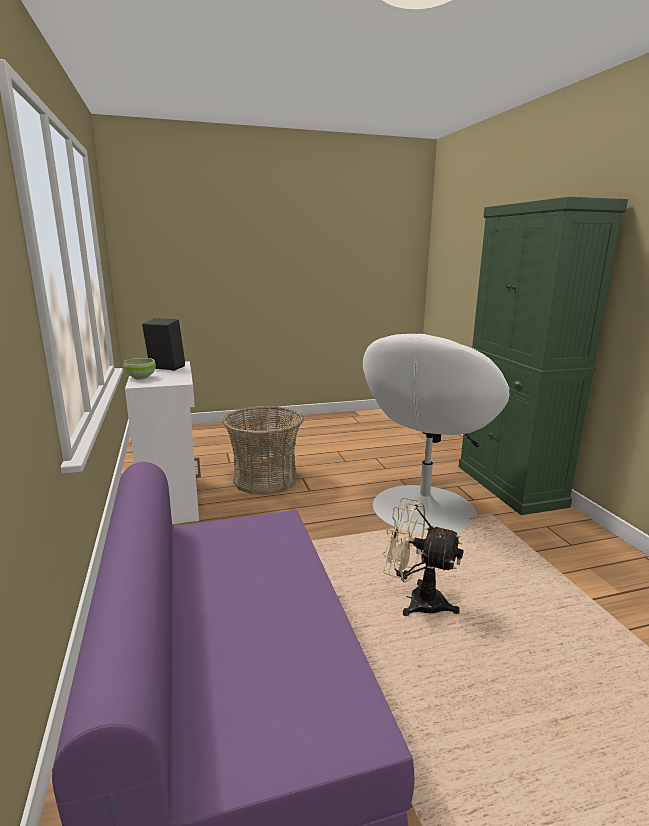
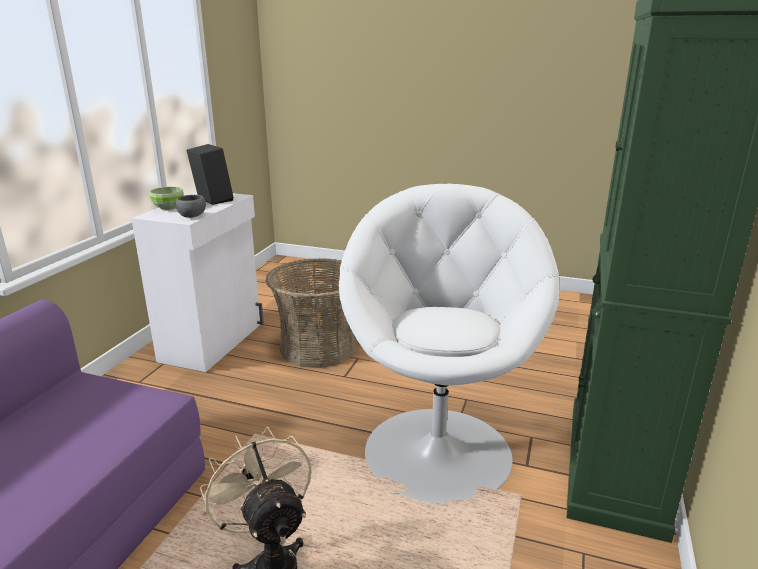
camera: 35 degrees right, 5 degrees up
(179, 379) = (192, 216): none -> grey bowl
(422, 509) = (438, 450): white armchair -> white armchair turned 120 degrees clockwise

